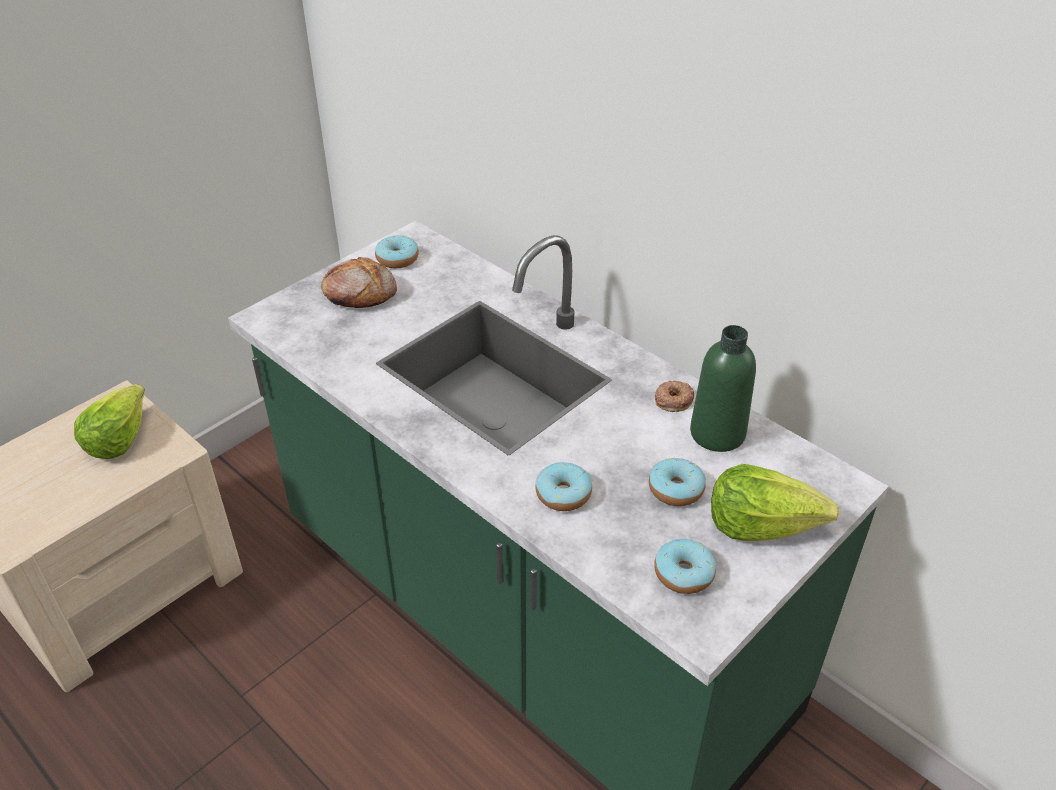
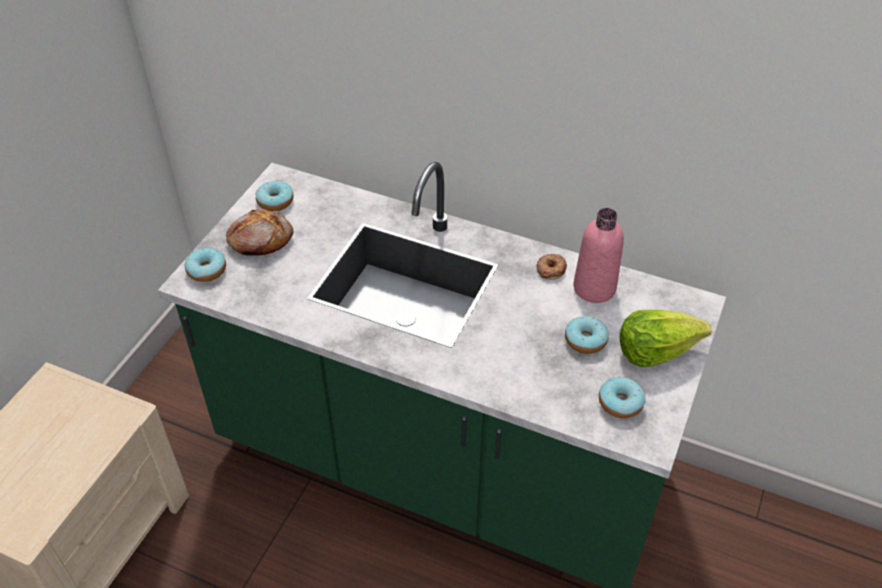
camera: 20 degrees left, 5 degrees up
(117, 438) = (68, 416): lettuce -> none
(563, 494) = (507, 367): donut -> donut (207, 270)
(717, 433) = (594, 288): green bottle -> pink bottle

